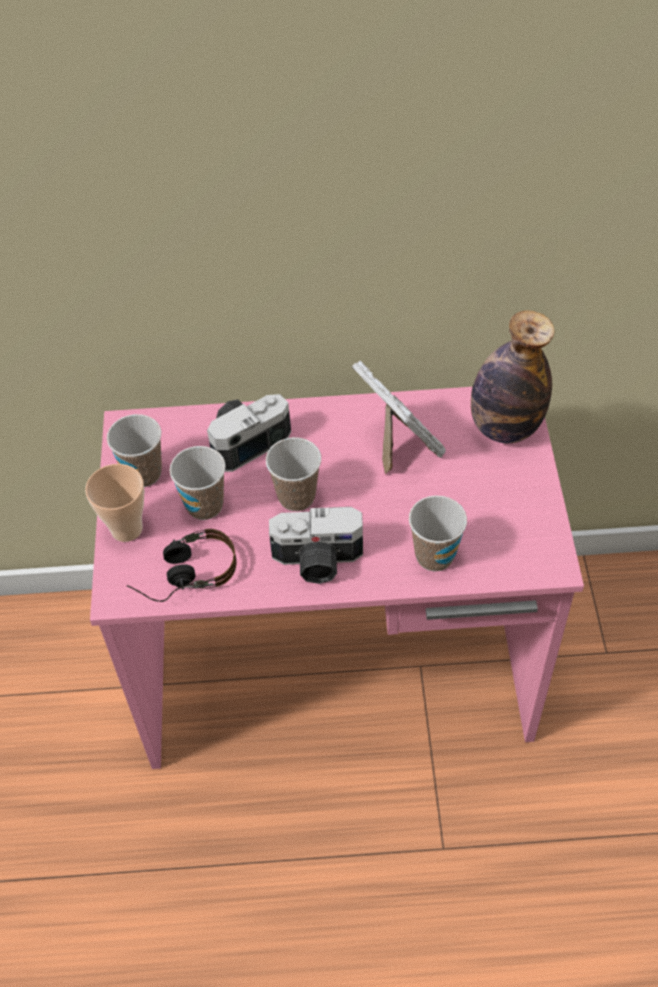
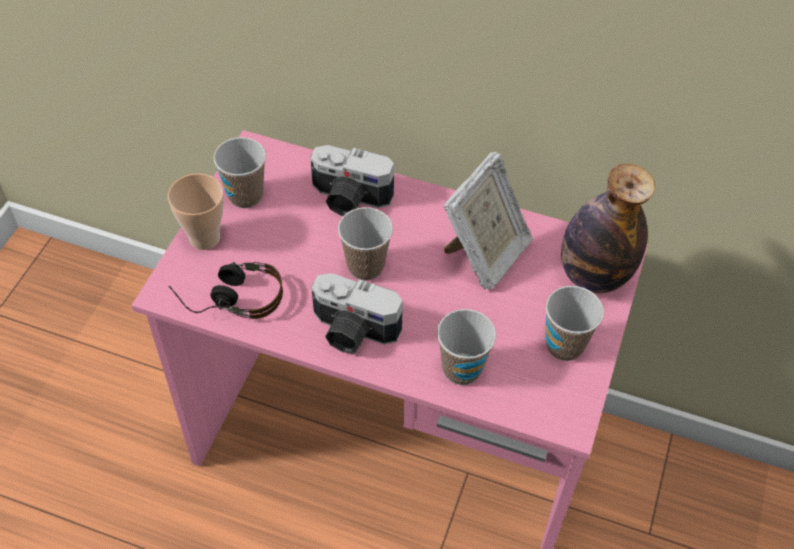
camera: 20 degrees right, 0 degrees up
(204, 505) = (281, 243): cup -> cup (564, 345)
(245, 440) = (349, 199): camera -> camera turned 150 degrees counterclockwise
(399, 445) = (485, 255): picture frame -> picture frame turned 45 degrees clockwise

